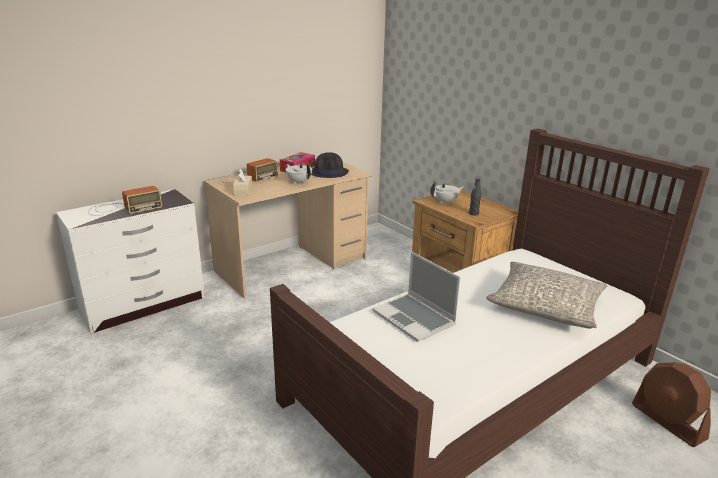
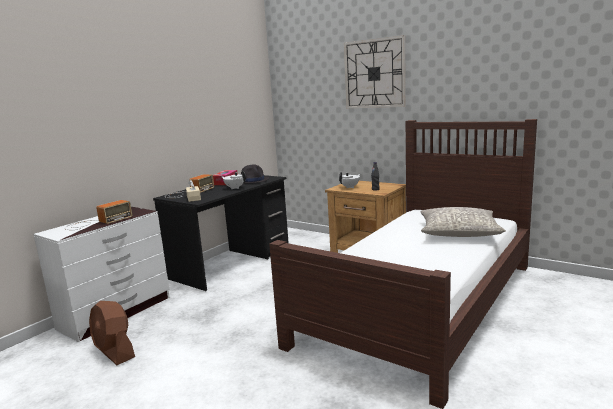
camera: 15 degrees left, 10 degrees down
(292, 265) = (232, 263): beige desk -> black desk
(415, 318) = (376, 255): laptop -> none
(505, 54) = (374, 74): none -> wall clock
(668, 422) = (560, 296): brown fan -> brown fan (114, 352)

